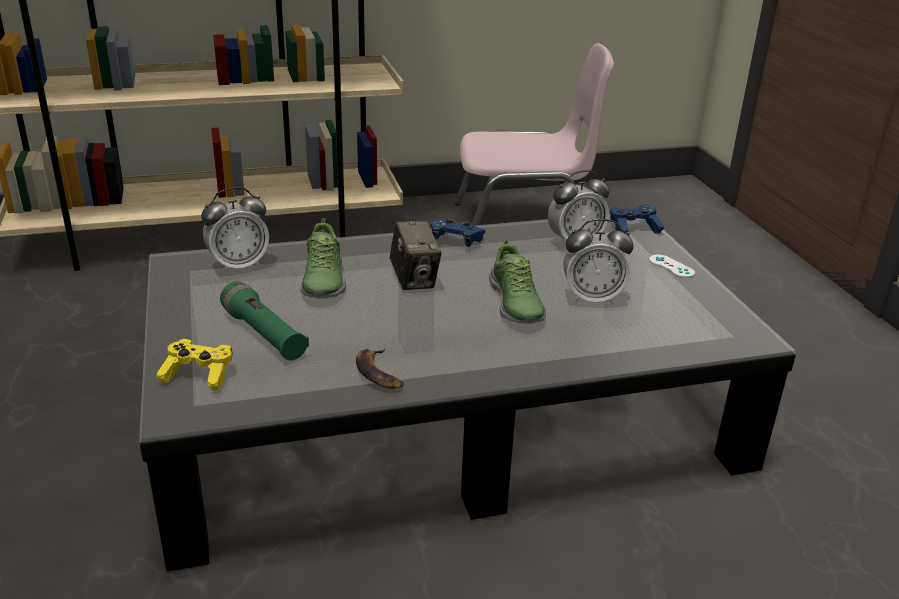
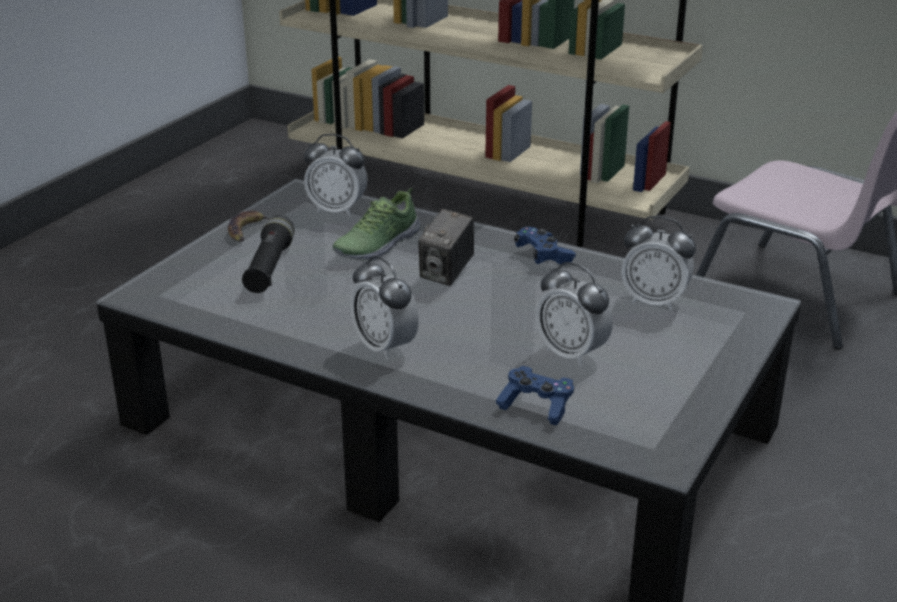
camera: 45 degrees right, 0 degrees up
(198, 375) = (187, 276): yellow game controller -> none
(264, 334) = (269, 267): green flashlight -> black flashlight
(379, 373) = (296, 329): banana -> banana (248, 230)
(470, 353) = (385, 347): none -> alarm clock
(515, 304) = (493, 328): shoe -> none
(634, 229) = (748, 313): blue game controller -> blue game controller (536, 406)
(671, 266) = (714, 362): white game controller -> none

